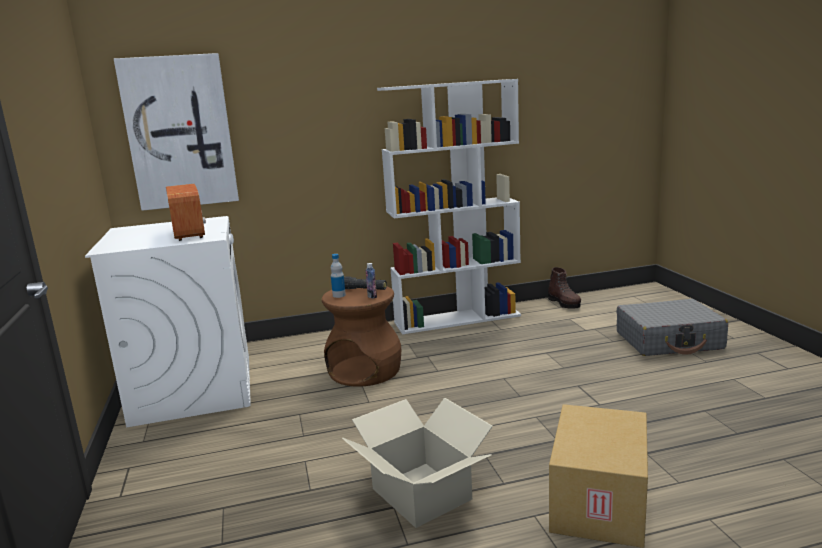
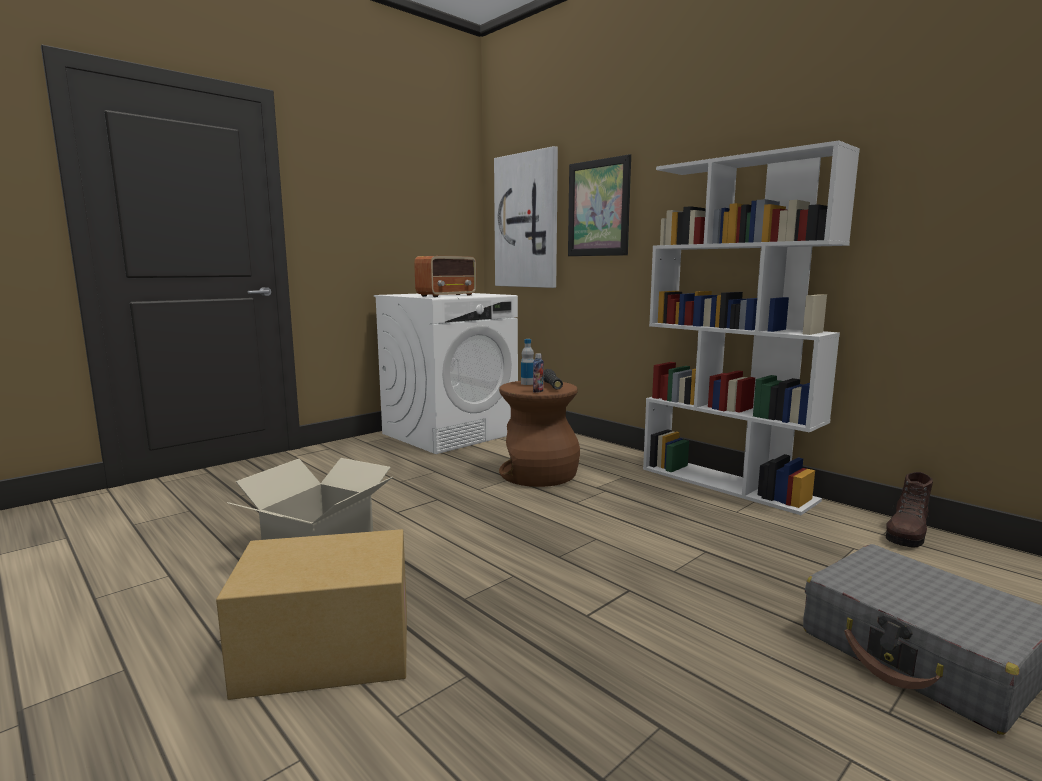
camera: 60 degrees right, 5 degrees down
(283, 117) = (598, 208): none -> picture

